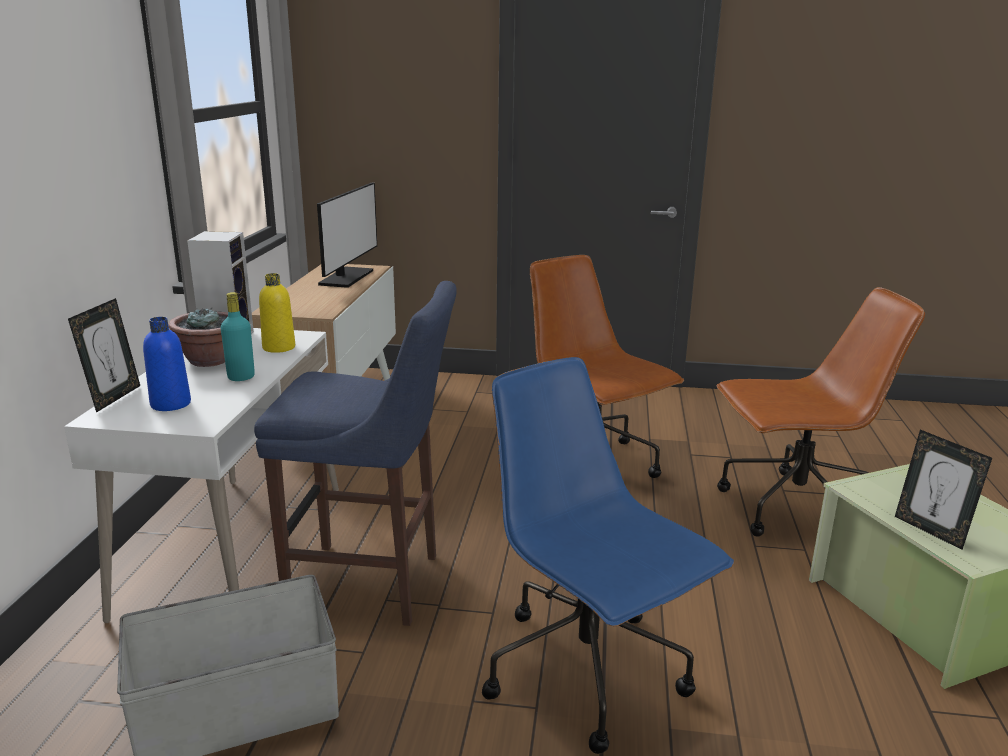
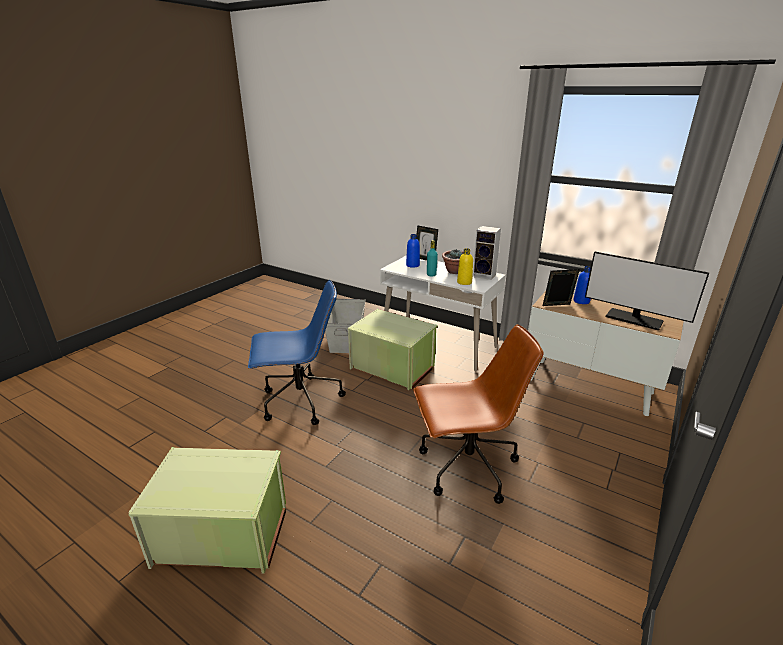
camera: 115 degrees right, 5 degrees up
(296, 297) = (581, 301): none -> blue bottle
(372, 584) = (392, 368): blue stool -> green storage box
(792, 509) = (353, 550): brown office chair -> none
(930, 530) = (206, 460): picture frame -> picture frame (557, 306)

